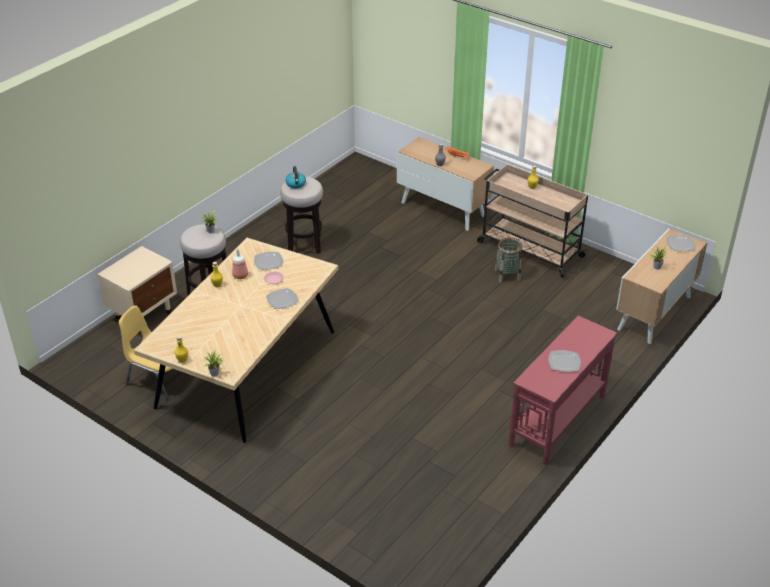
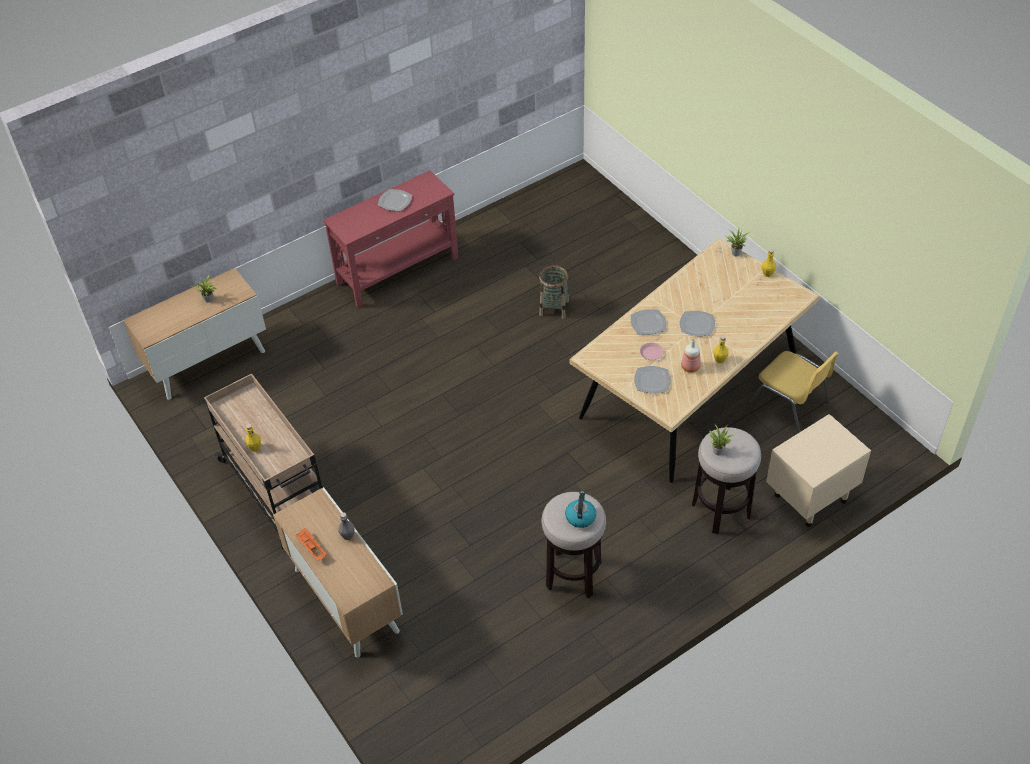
camera: 160 degrees left, 10 degrees up
(507, 275) = (332, 454): basket -> basket (554, 308)
(681, 244) = (154, 322): plate -> plate (696, 324)

